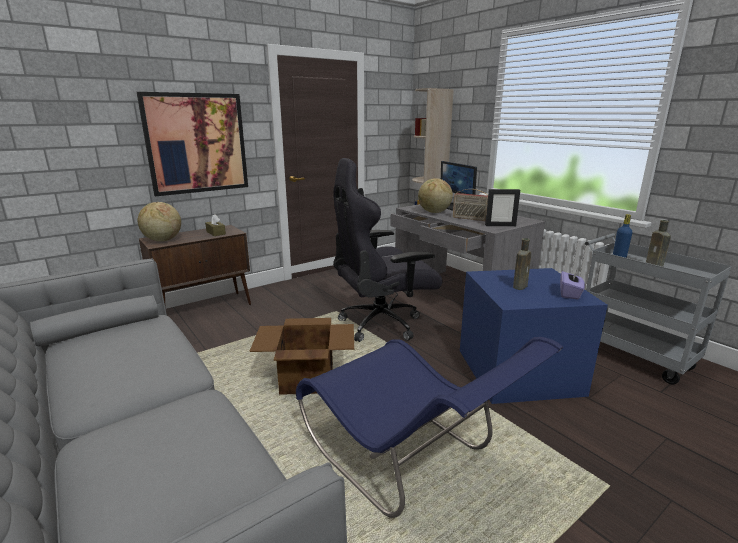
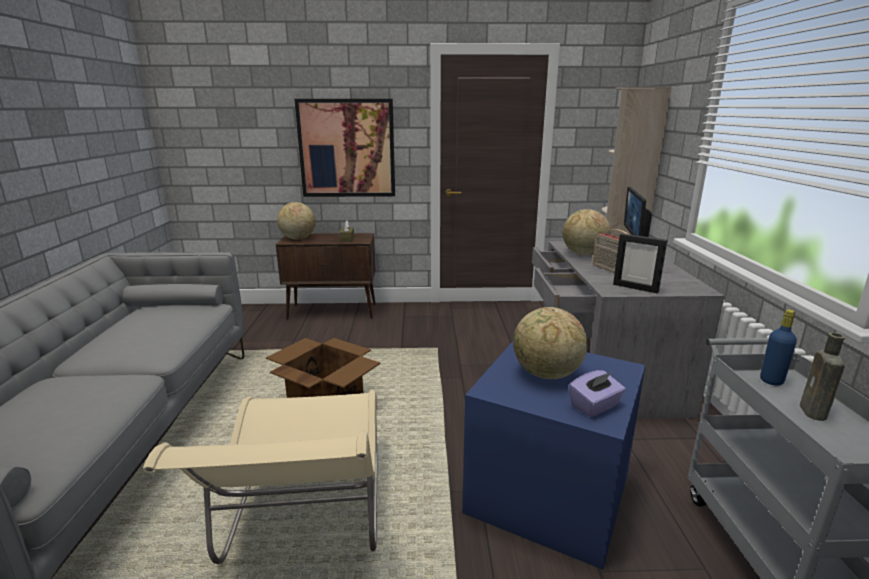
camera: 35 degrees right, 0 degrees up
(385, 323) = (469, 376): black office chair -> none
(408, 459) = (305, 522): blue chair -> beige chair
(520, 286) = (546, 374): brown bottle -> globe

